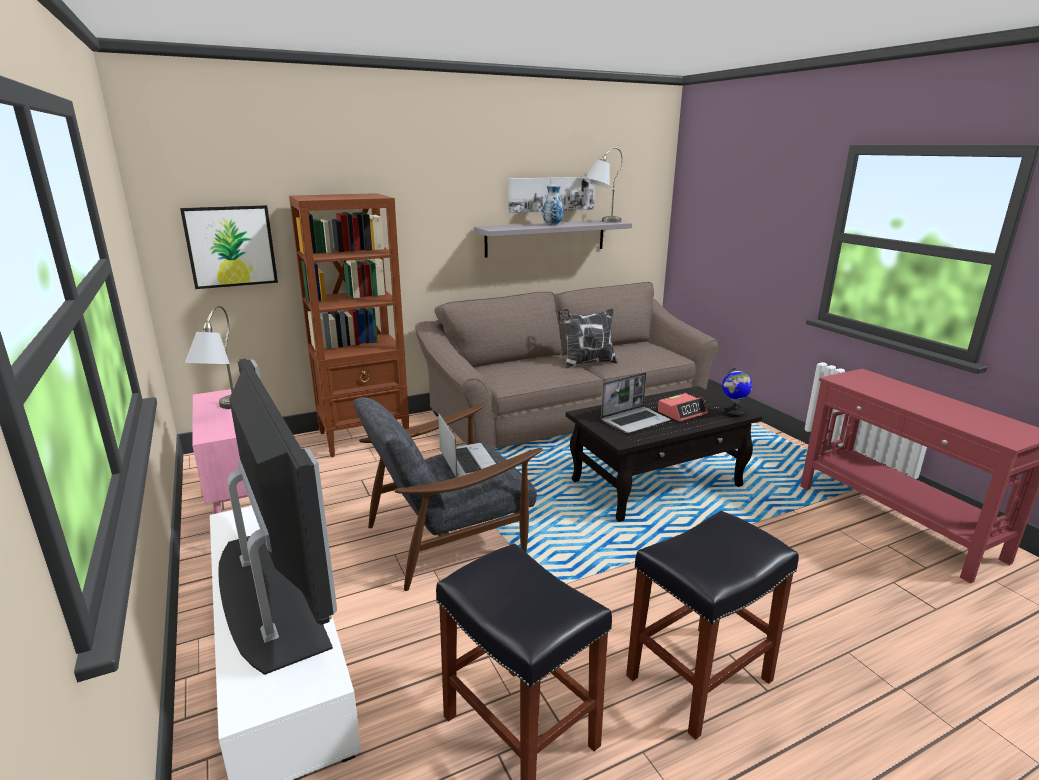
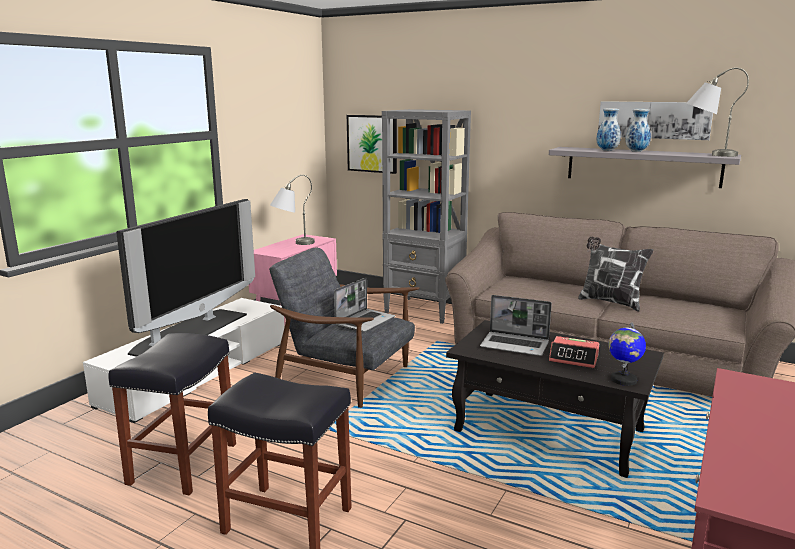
camera: 55 degrees right, 5 degrees down
(365, 437) = (425, 310): brown bookcase -> grey bookcase
(531, 226) = (606, 150): none -> vase

